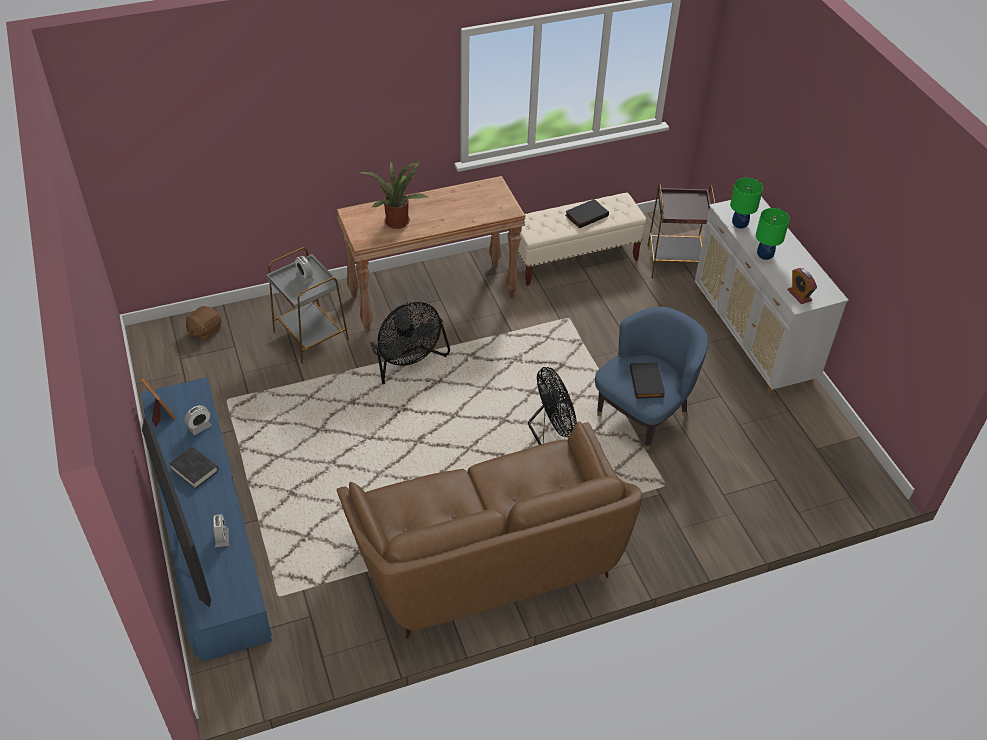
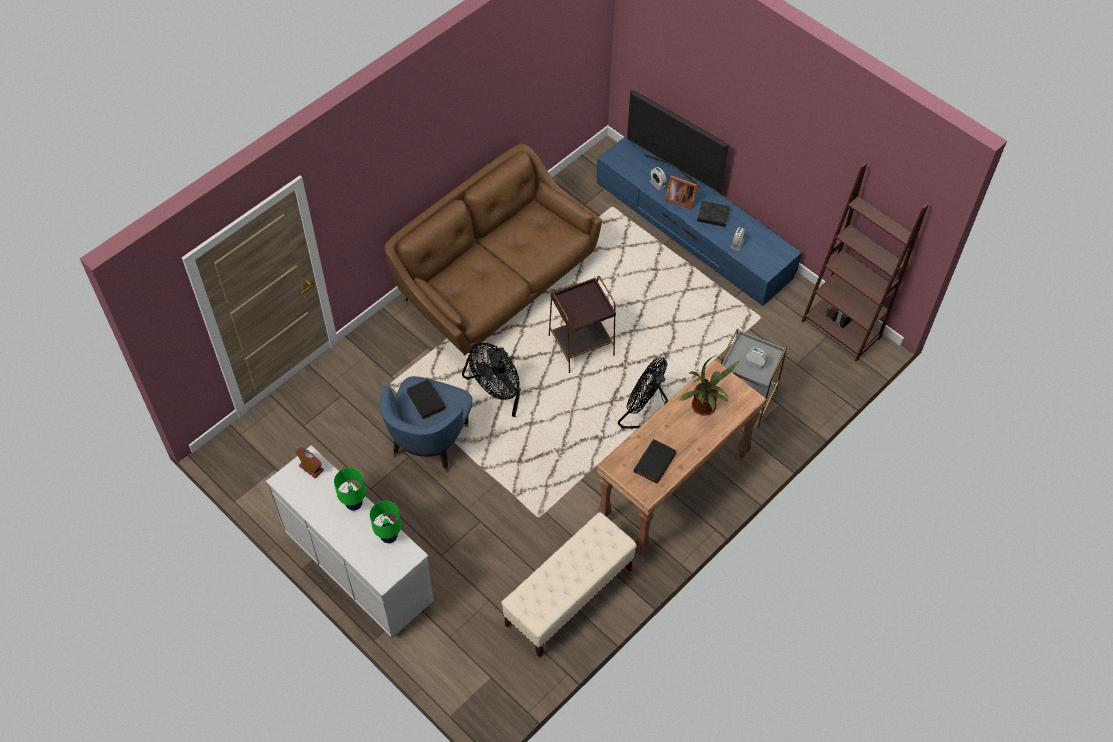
camera: 155 degrees right, 10 degrees up
(159, 413) = (773, 243): picture frame -> picture frame (679, 199)
(161, 359) = (841, 329): none -> brown bookcase
(205, 331) = (833, 367): brown plush toy -> none
(586, 215) = (562, 574): black book -> black book (655, 463)
(675, 262) = (465, 641): brown side table -> brown side table (580, 345)

